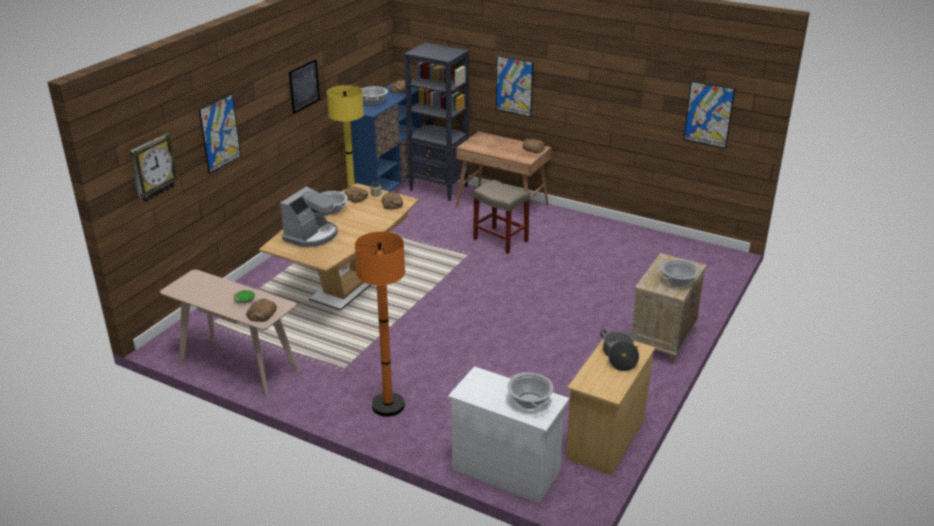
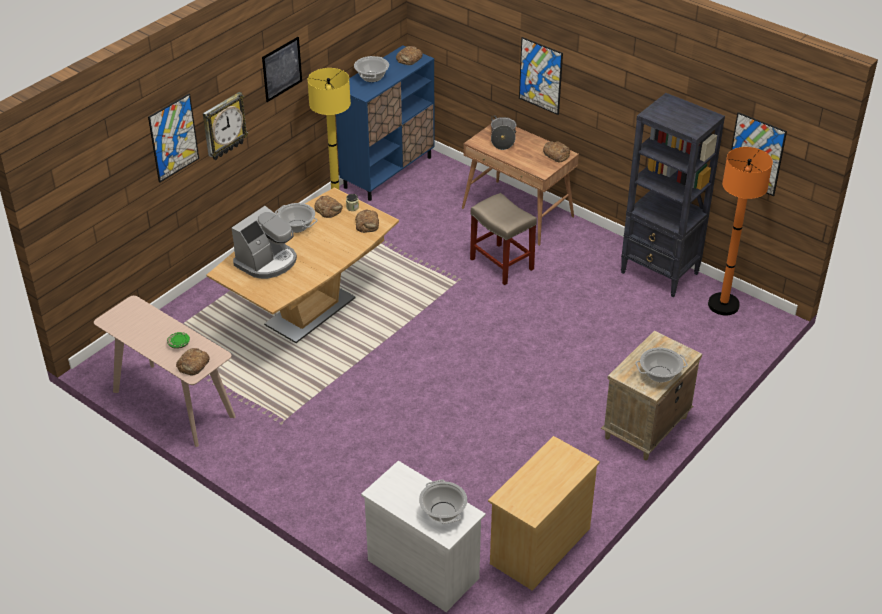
camera: 10 degrees right, 10 degrees up
(152, 167) = (93, 185): wall clock -> wall clock (223, 126)
(388, 405) = (320, 474): orange floor lamp -> orange floor lamp (723, 305)
(439, 189) = (449, 177): black bookcase -> black bookcase (660, 273)
(619, 357) = (555, 468): cooking pot -> cooking pot (503, 139)

